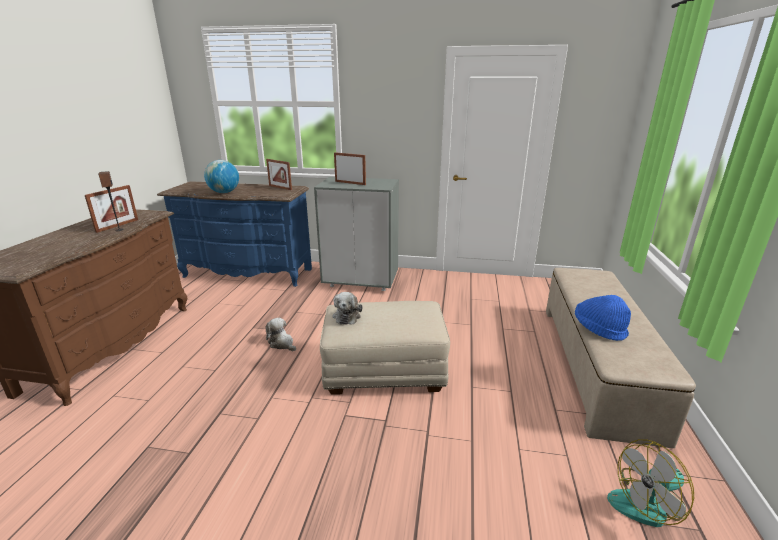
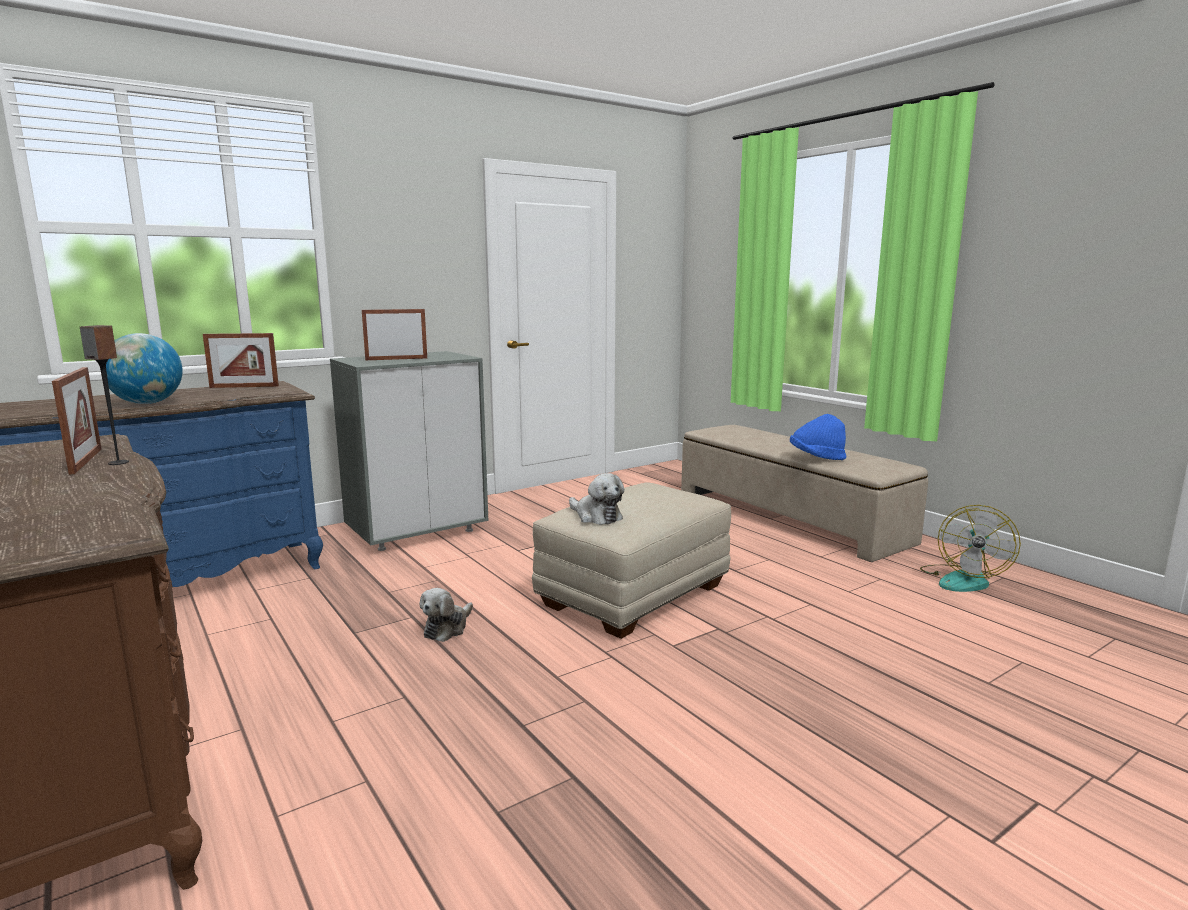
camera: 45 degrees left, 10 degrees down
(282, 344) = (447, 628): plush toy -> plush toy turned 60 degrees counterclockwise

